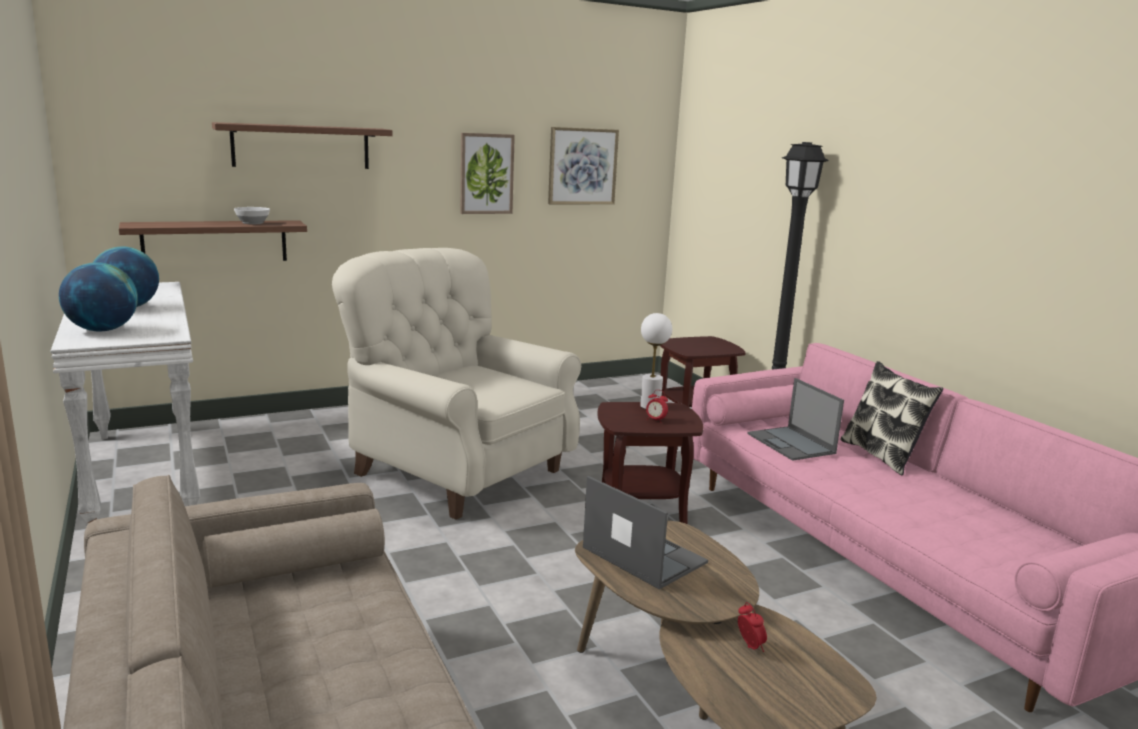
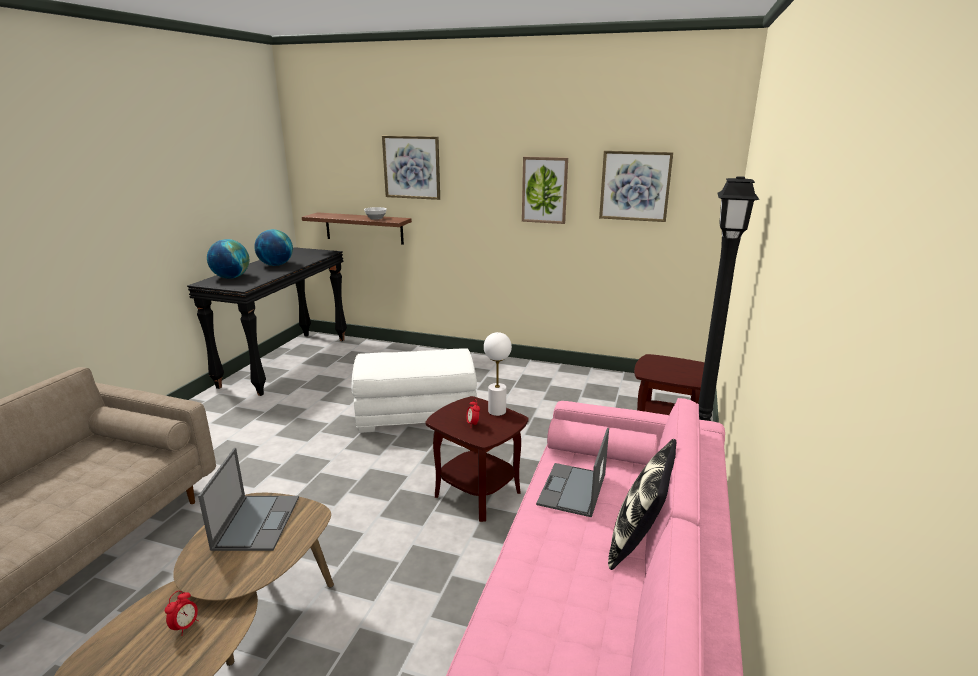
camera: 45 degrees right, 5 degrees up
(142, 474) = (285, 361): white console table -> black console table
(301, 146) = (412, 167): shelf -> picture
(453, 471) = (417, 414): beige armchair -> white ottoman

